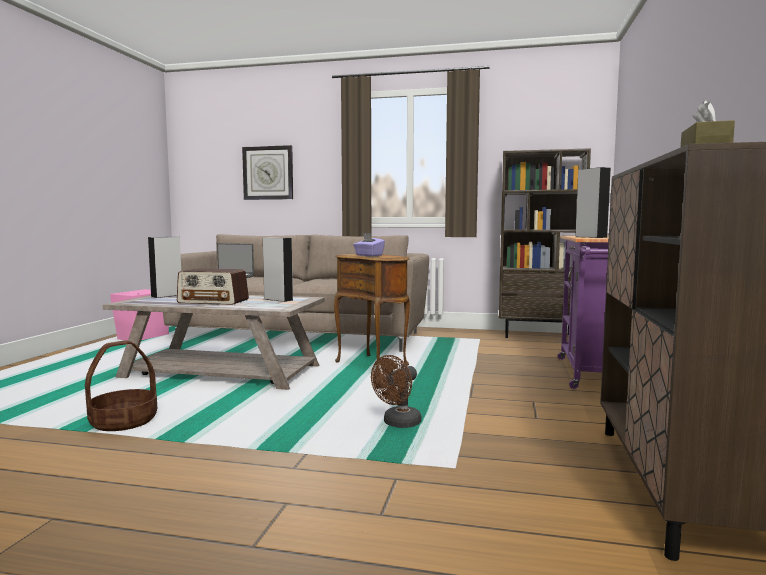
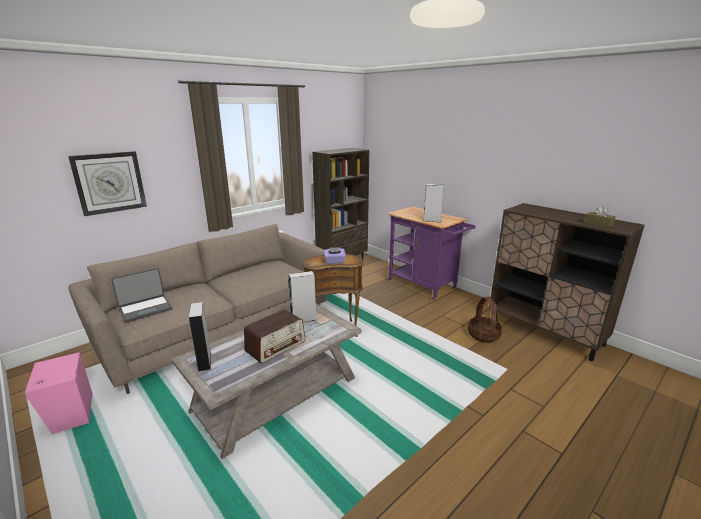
camera: 55 degrees left, 15 degrees up
(123, 422) = (356, 472): basket -> basket (484, 335)
(398, 424) = (444, 362): brown fan -> none

